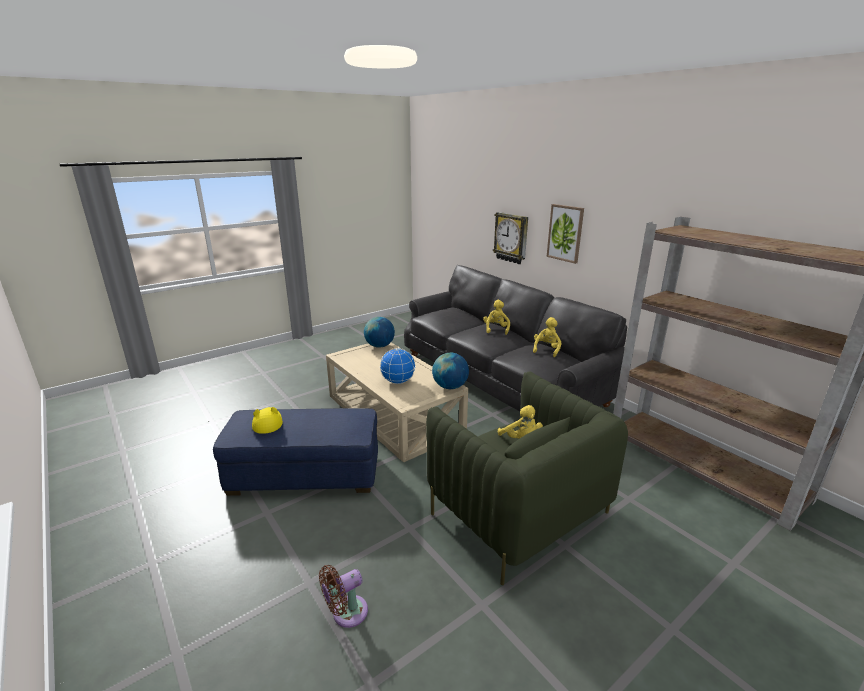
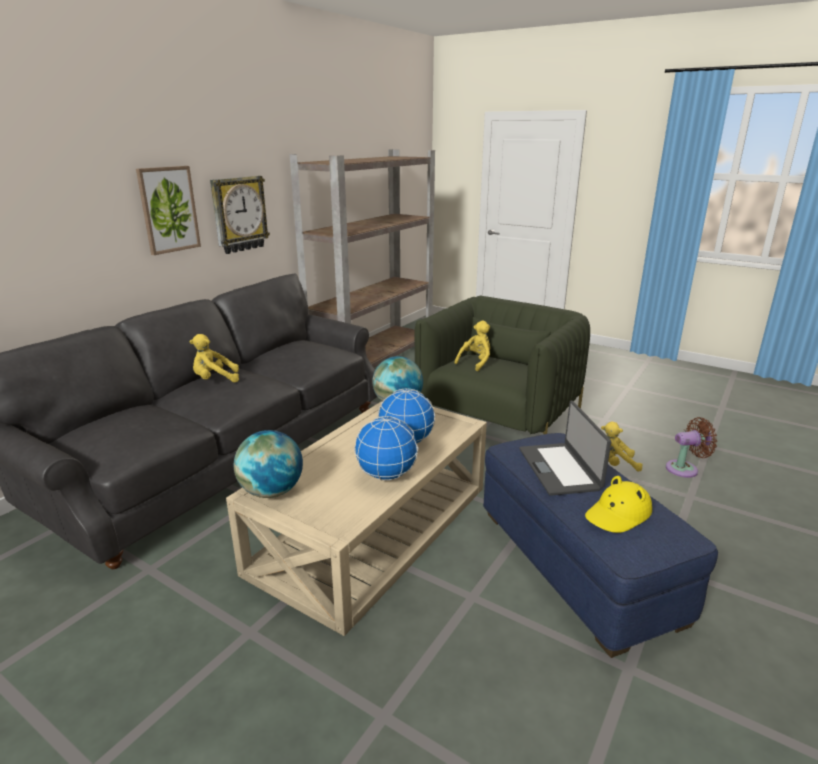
camera: 110 degrees left, 0 degrees up
(323, 420) = (560, 469): none -> laptop
(346, 613) = (685, 469): brown fan -> brown fan turned 45 degrees counterclockwise
(368, 370) = (386, 475): none -> globe
(511, 238) = (63, 252): wall clock -> wall clock (239, 214)
(546, 349) = (286, 348): yellow plush toy -> yellow plush toy (614, 464)

